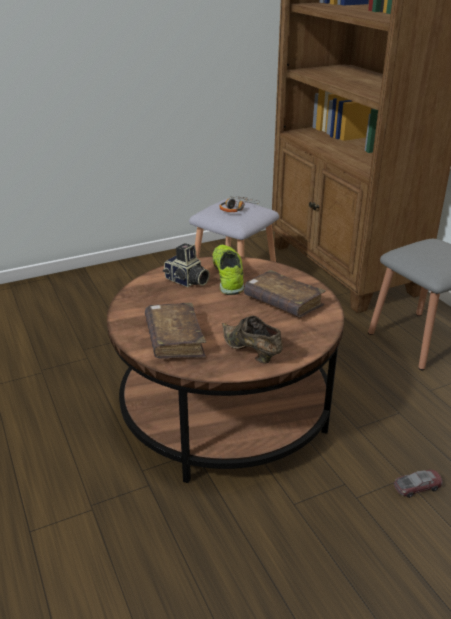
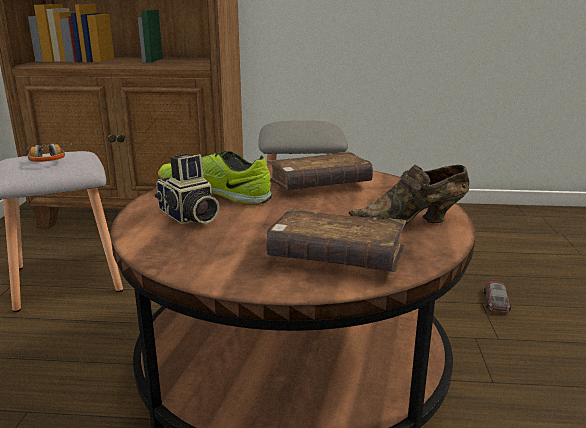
camera: 60 degrees left, 10 degrees down
(186, 281) = (188, 217): camera -> camera turned 75 degrees clockwise

